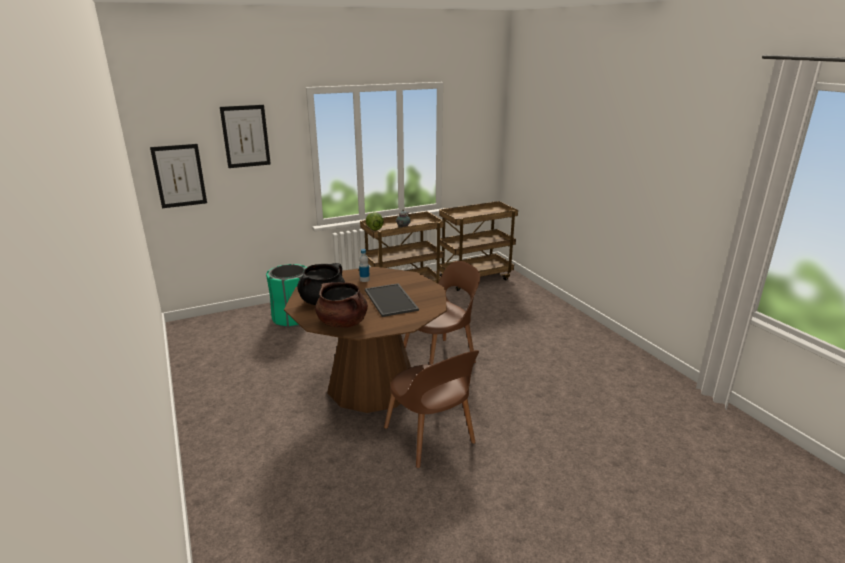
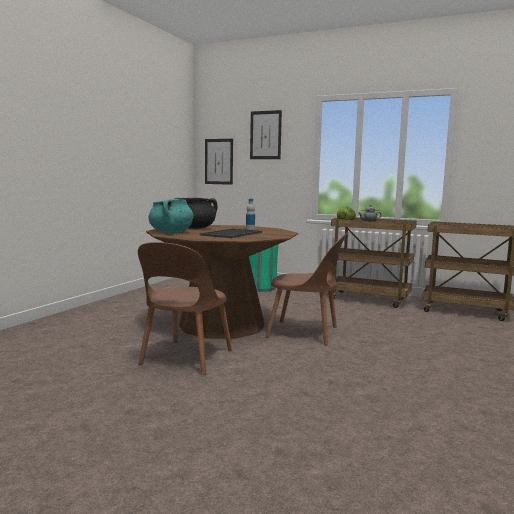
camera: 50 degrees right, 15 degrees down
(343, 323) = (171, 232): brown cooking pot -> turquoise cooking pot

